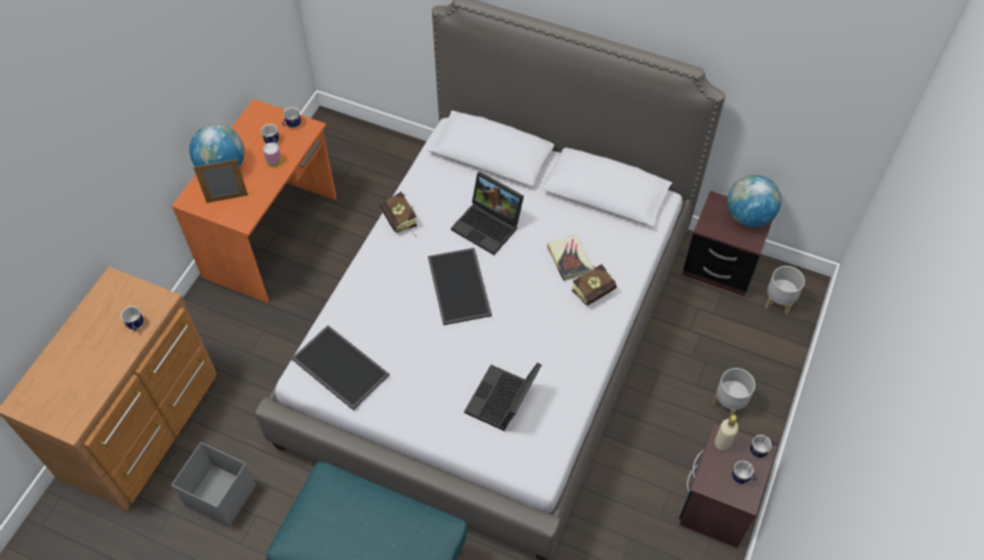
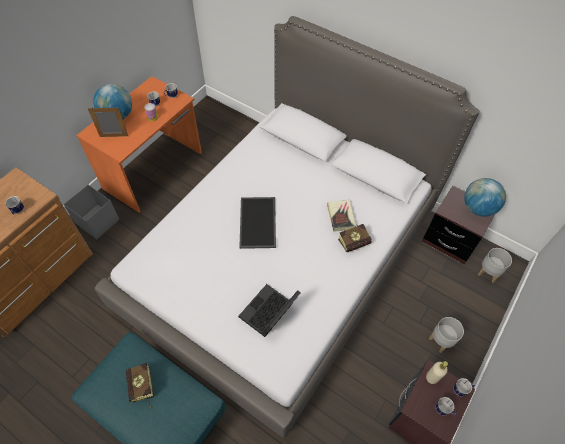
camera: 10 degrees right, 0 degrees up
(220, 495) = (69, 338): grey storage box -> grey storage box (97, 221)
(338, 367) = (157, 266): tray -> none
(401, 223) = (229, 172): book -> book (142, 389)
(489, 225) = (289, 183): laptop -> none

